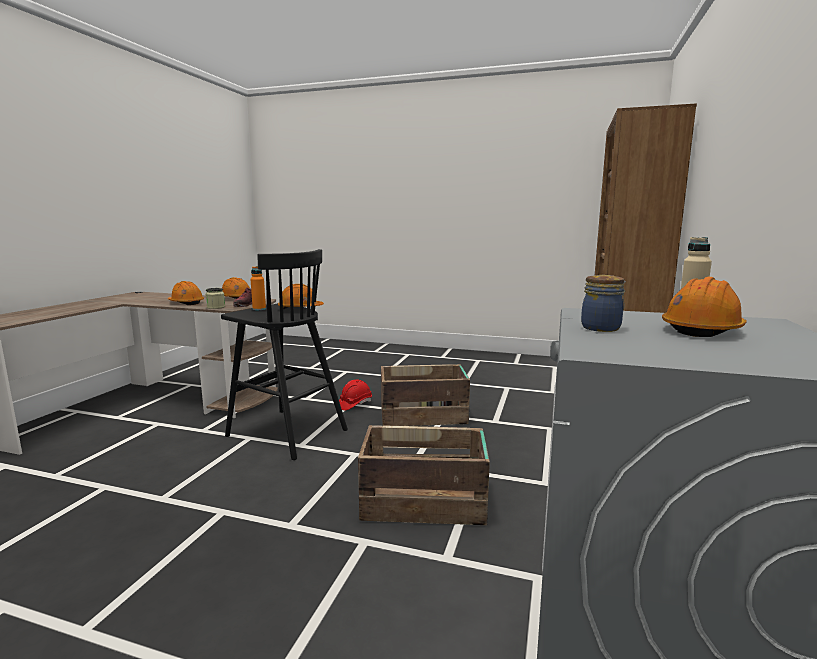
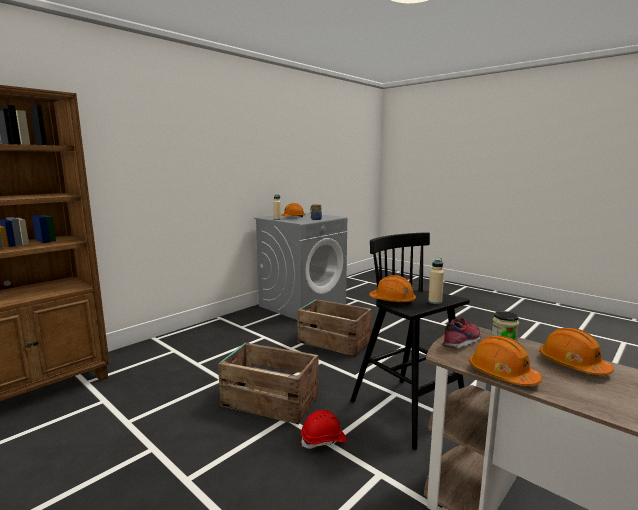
camera: 155 degrees left, 0 degrees up
(259, 309) = (435, 302): orange bottle -> beige bottle

